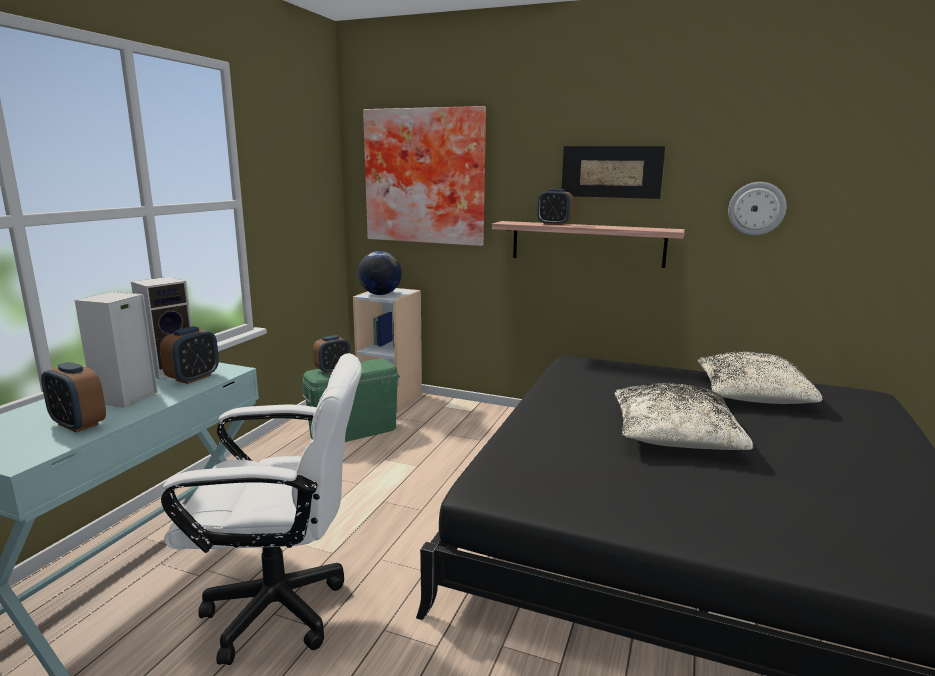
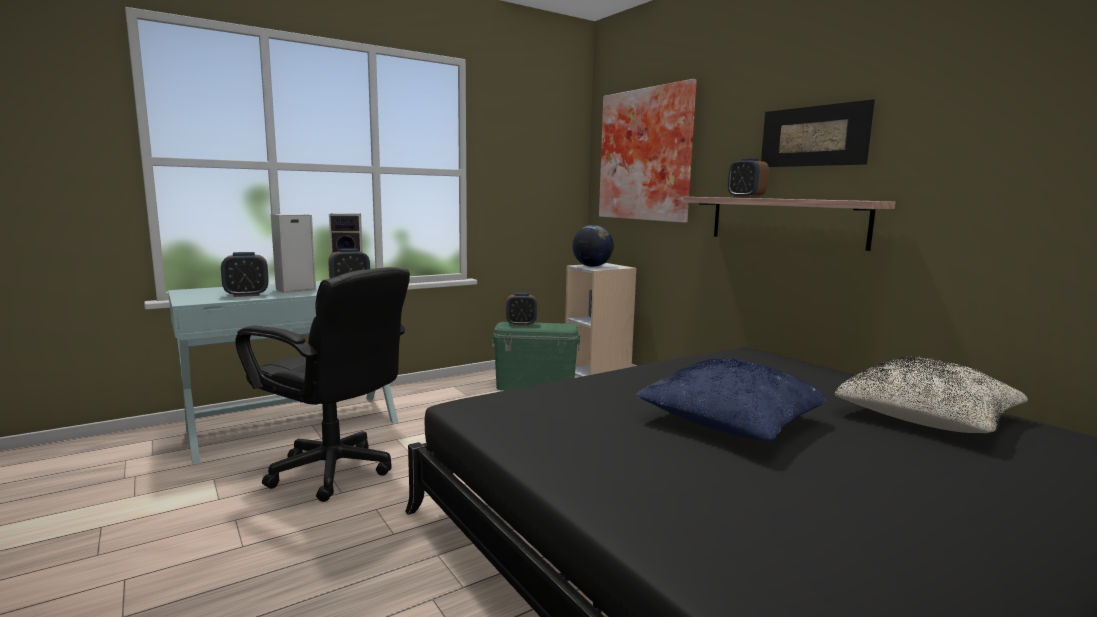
camera: 35 degrees right, 5 degrees down
(78, 424) = (246, 295): alarm clock -> alarm clock turned 90 degrees counterclockwise
(284, 610) = (337, 474): white office chair -> black office chair
(674, 433) = (731, 419): beige pillow -> blue pillow
(756, 208) = (993, 171): wall clock -> none

